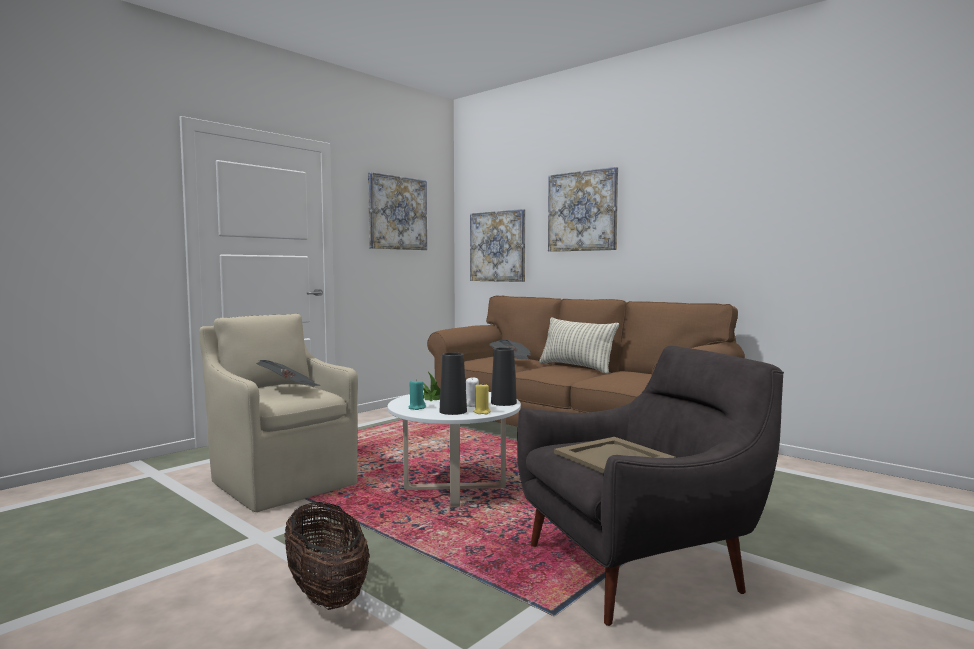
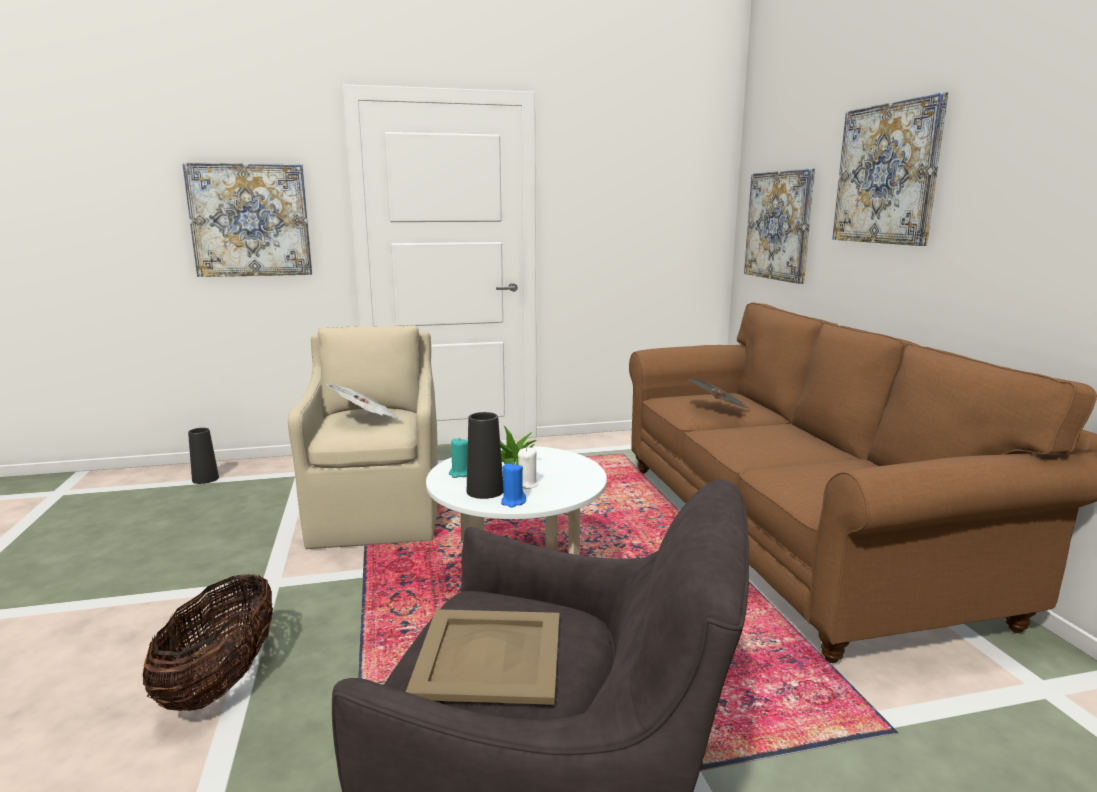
camera: 35 degrees right, 10 degrees up
(397, 213) = (638, 178): picture -> picture (250, 220)
(482, 412) = (513, 502): yellow candle -> blue candle
(503, 403) = (572, 490): black vase -> black vase (205, 479)
(576, 367) = (806, 437): pillow -> none

